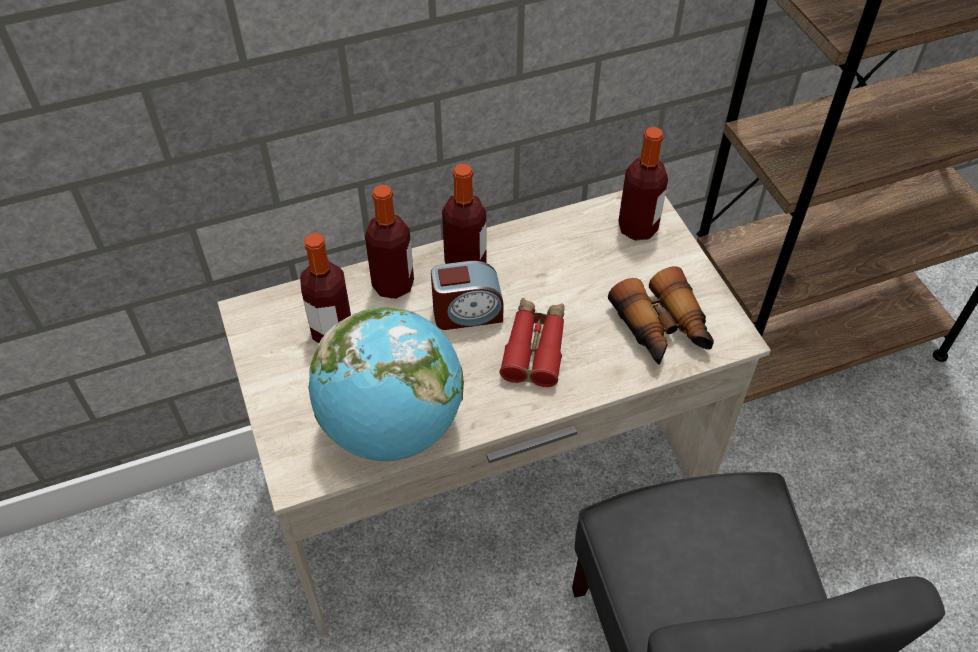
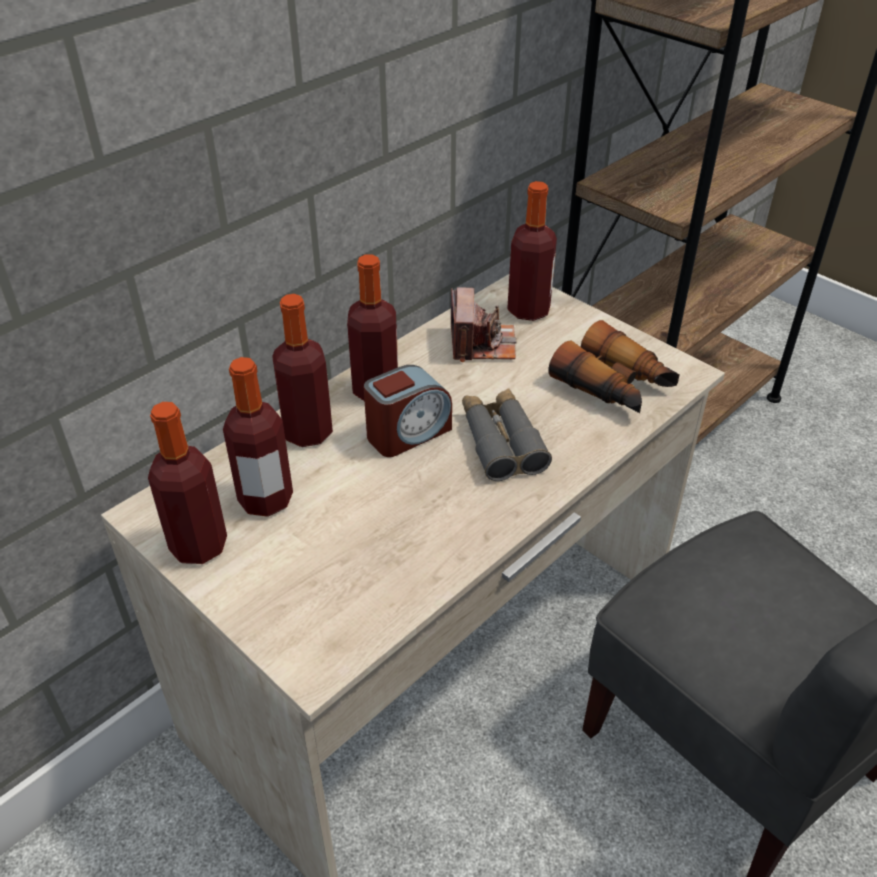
camera: 25 degrees left, 10 degrees down
(268, 352) = (198, 545): none -> bottle
(392, 426) = (397, 569): globe -> none
(535, 348) = (501, 442): red binoculars -> grey binoculars
(576, 249) = (482, 344): none -> camera

